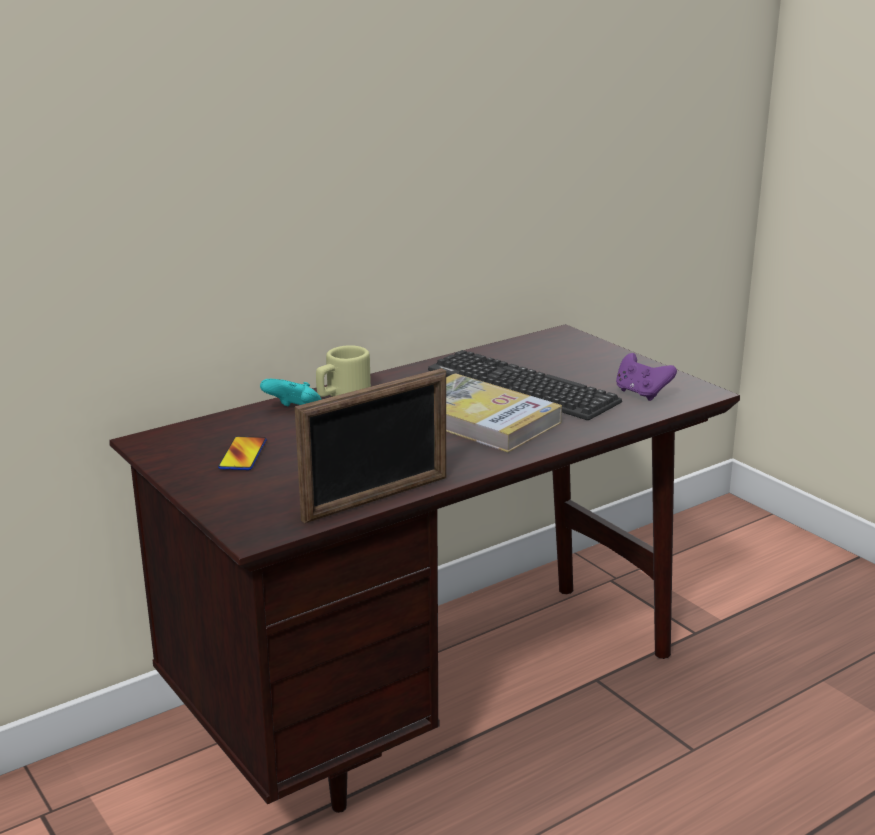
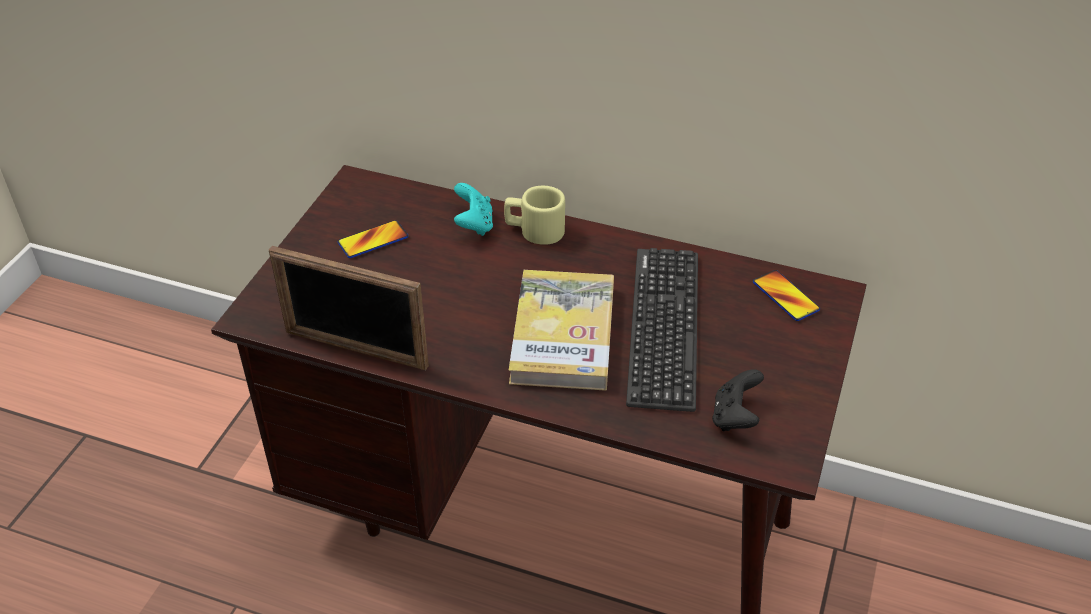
camera: 55 degrees right, 20 degrees up
(545, 346) = (785, 296): none -> phone
(641, 393) = (735, 417): purple game controller -> black game controller

